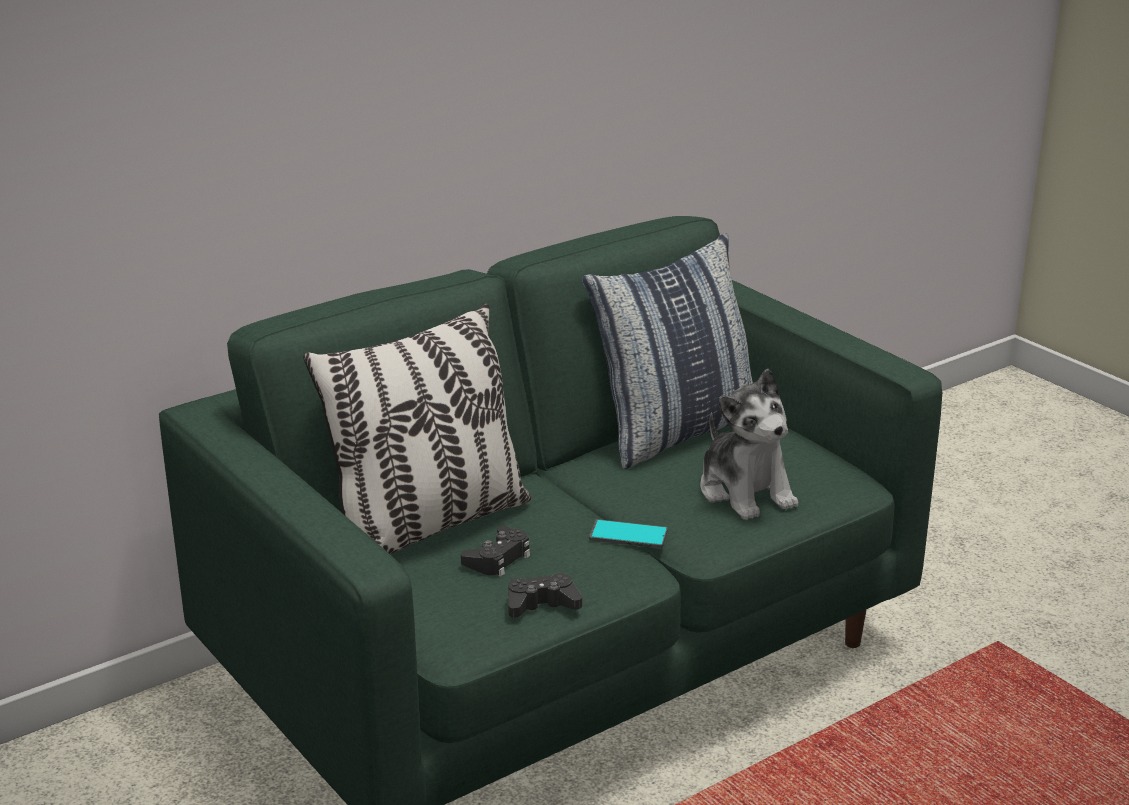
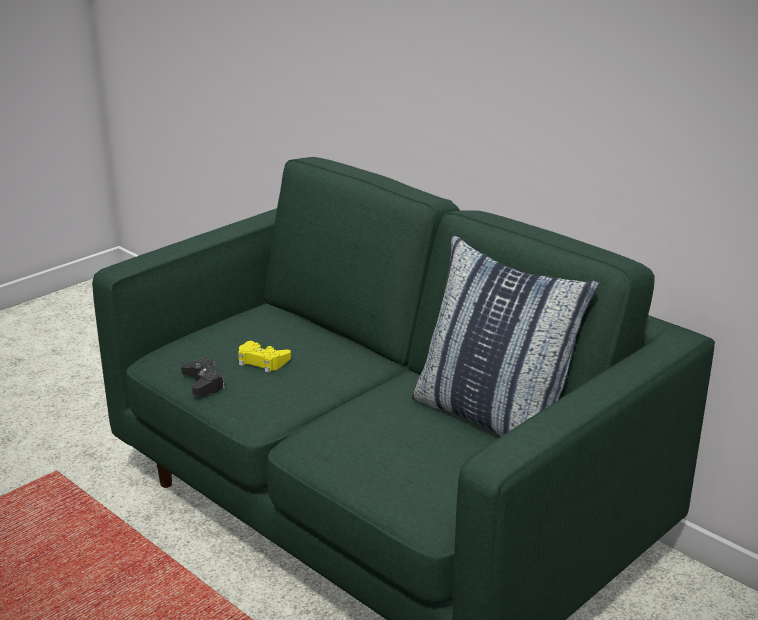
camera: 80 degrees right, 0 degrees up
(429, 527) = (301, 333): pillow -> none
(498, 559) = (262, 361): black game controller -> yellow game controller
(628, 535) = (306, 408): phone -> none
(745, 492) = (394, 458): plush toy -> none

